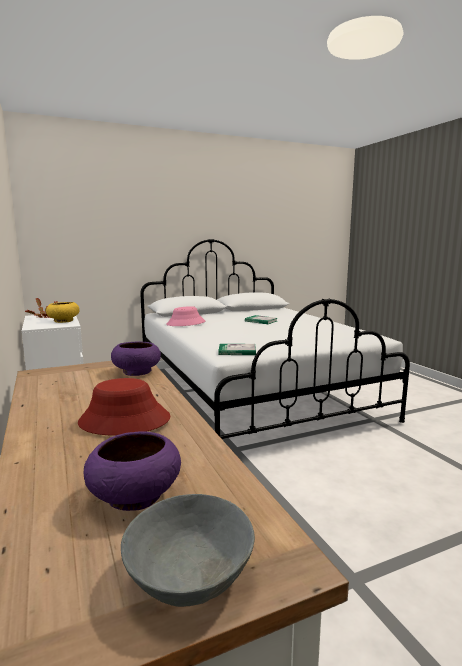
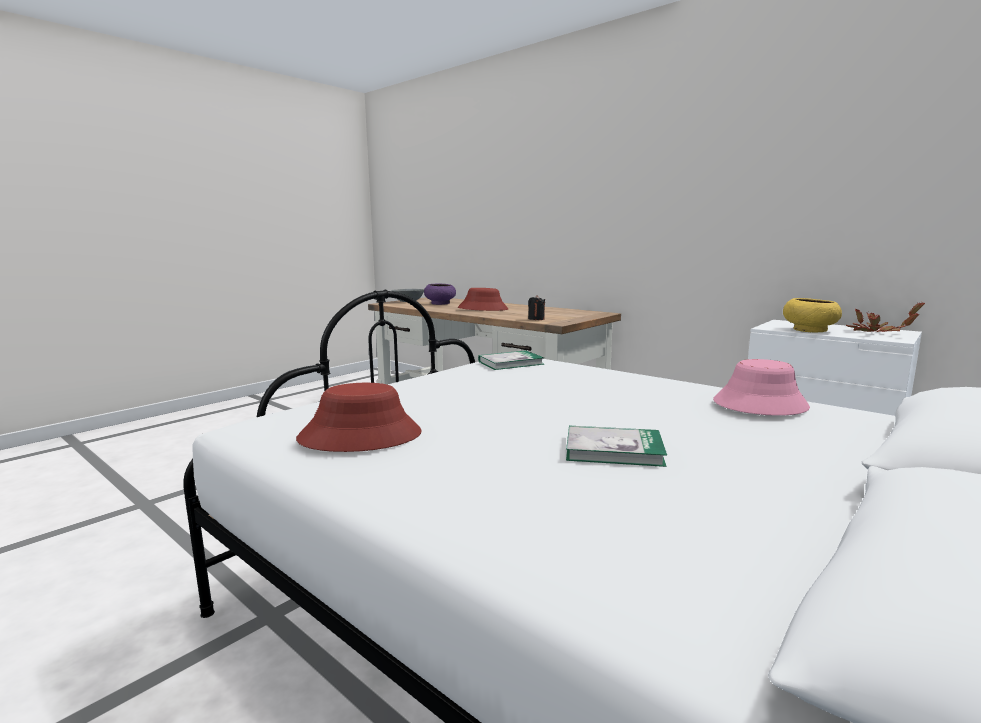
camera: 155 degrees right, 0 degrees up
(136, 371) = (536, 319): purple bowl -> black candle
(335, 330) = (361, 436): none -> red hat

